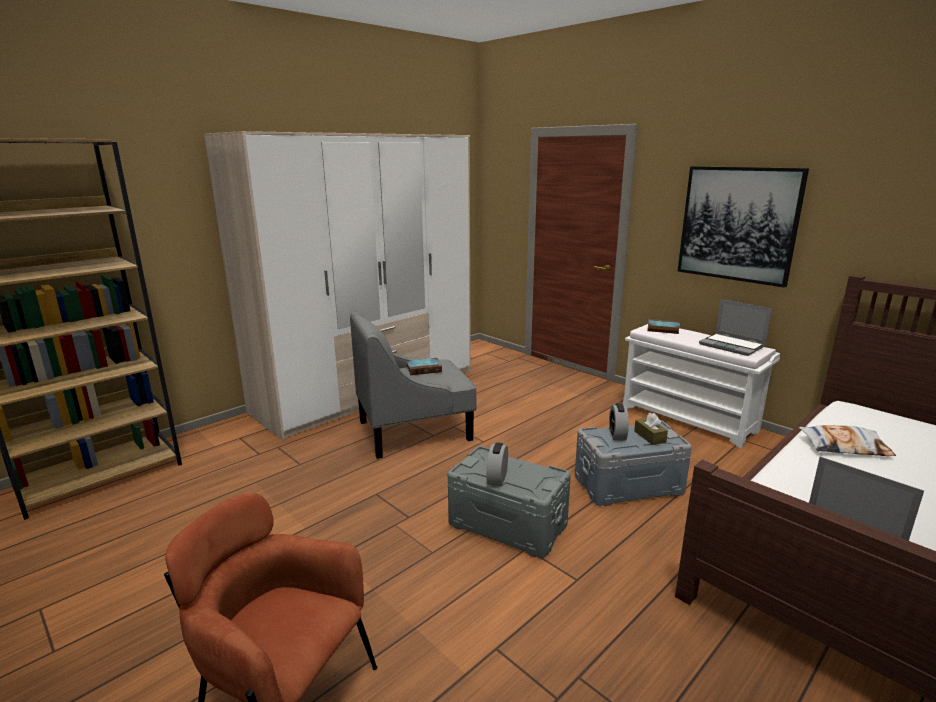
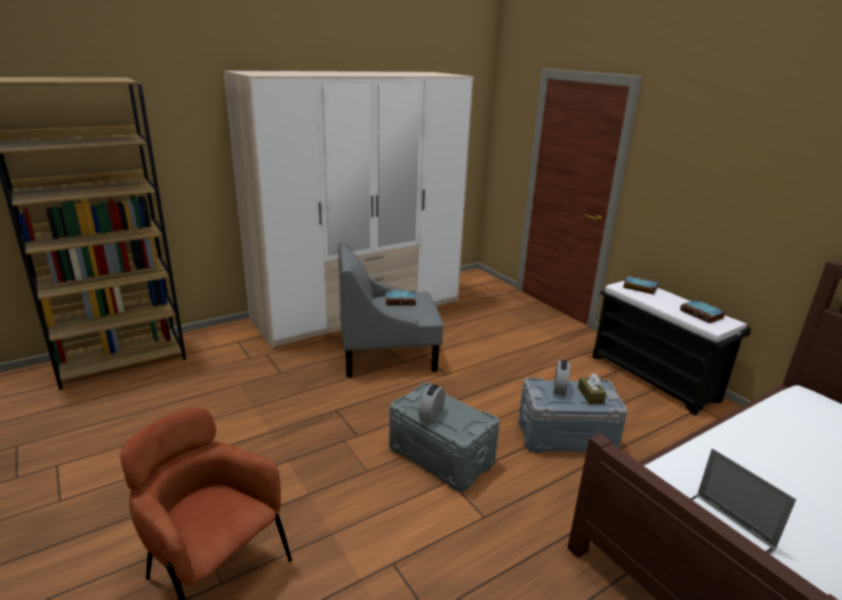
camera: 10 degrees right, 5 degrees up
(689, 419) = (654, 378): white bench -> black bench
(732, 346) = (702, 314): laptop -> book
(738, 224) = (727, 192): picture -> none
(844, 446) = (774, 436): pillow -> none

